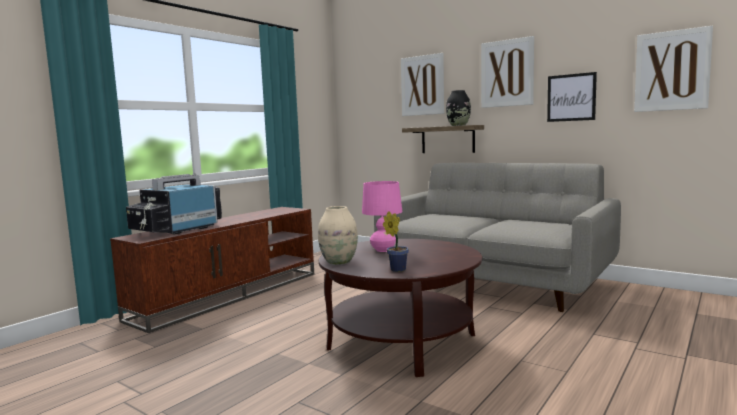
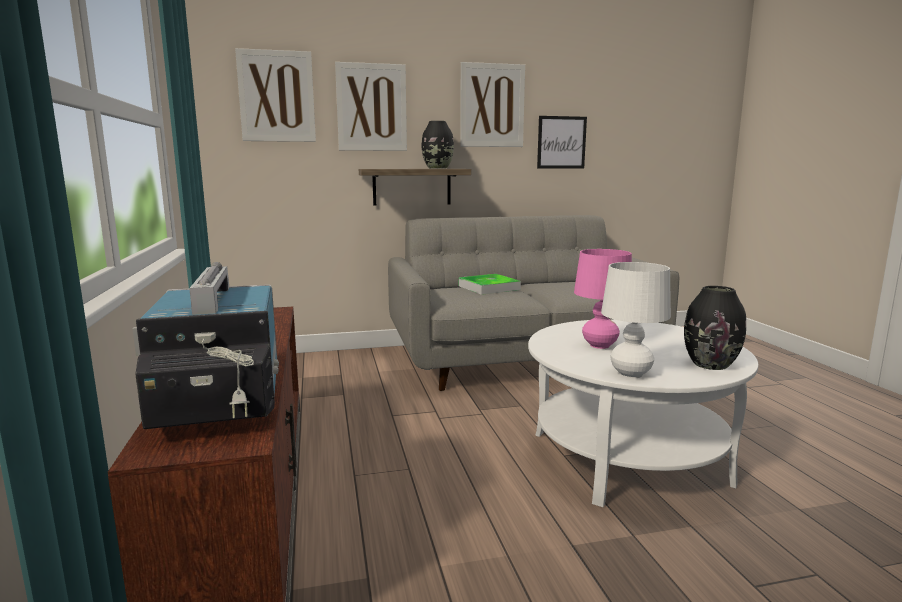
camera: 50 degrees left, 5 degrees up
(339, 262) = (630, 374): beige vase -> white table lamp
(396, 269) = (710, 364): potted plant -> black vase
(402, 341) = (628, 457): brown coffee table -> white coffee table
(458, 216) = (489, 288): none -> tray
(672, 71) = (647, 124): picture -> picture (276, 96)

